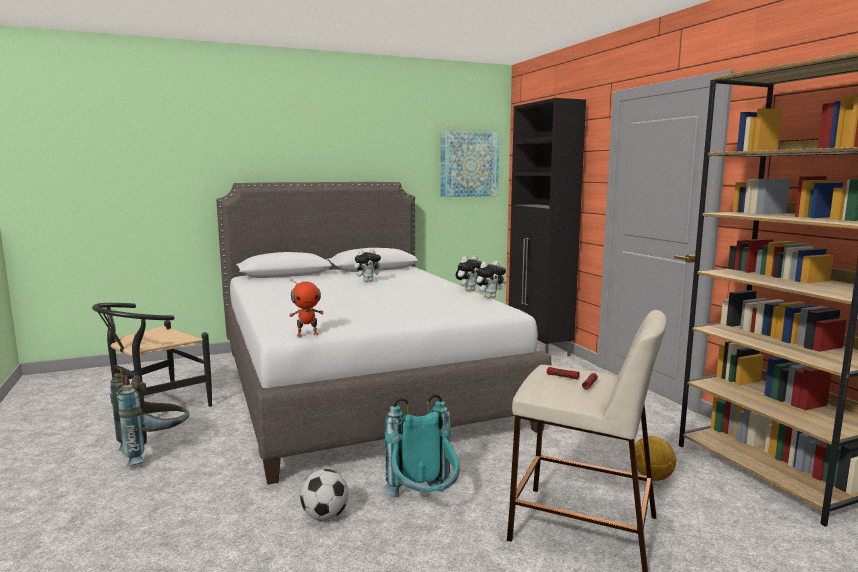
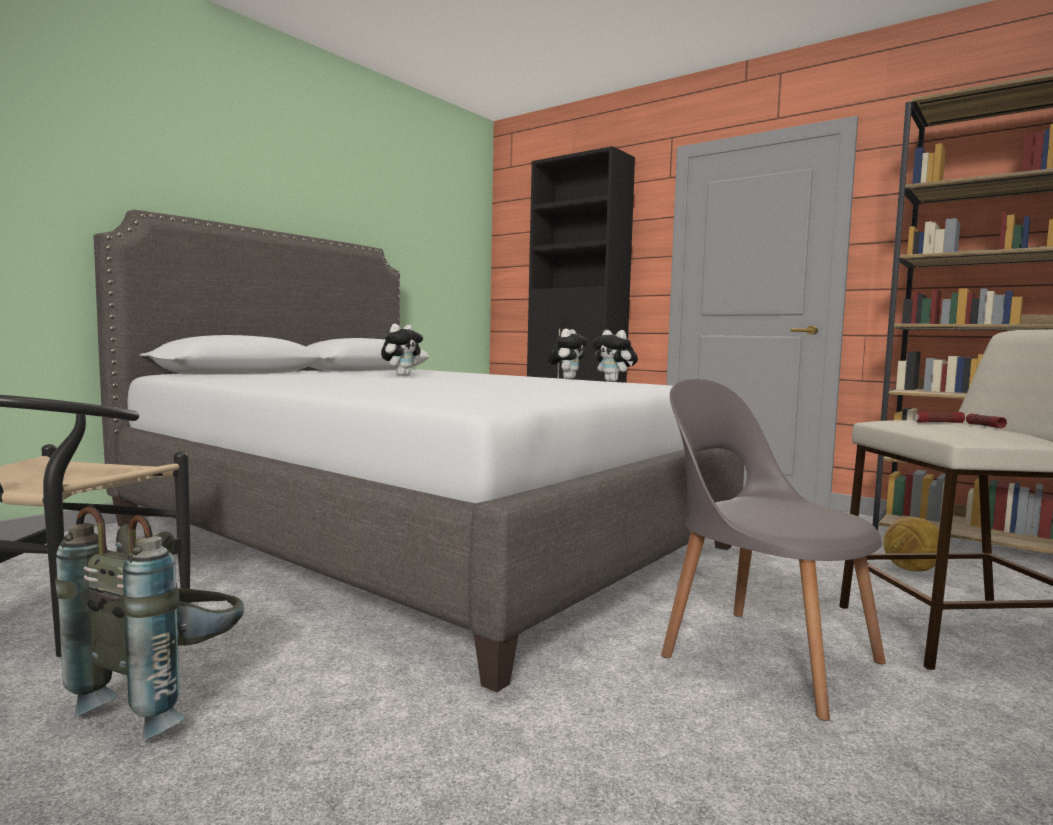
camera: 30 degrees left, 5 degrees down
(307, 334) = (524, 403): toy robot -> none
(324, 516) = (668, 712): football -> none
(424, 504) = (763, 655): turquoise backpack -> grey chair
(469, 164) = (452, 240): picture -> none
(490, 297) = (614, 381): plush toy -> plush toy turned 105 degrees clockwise

